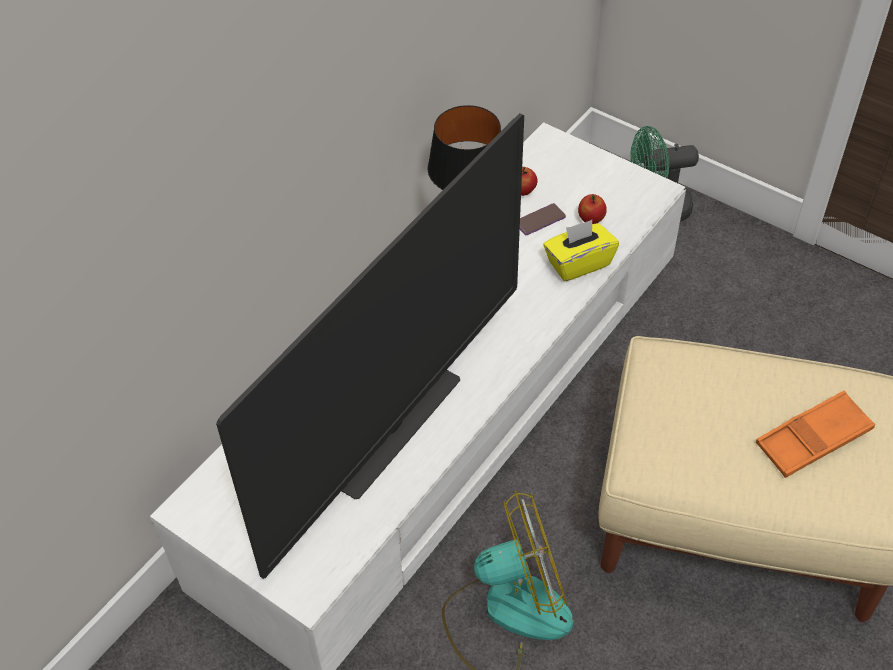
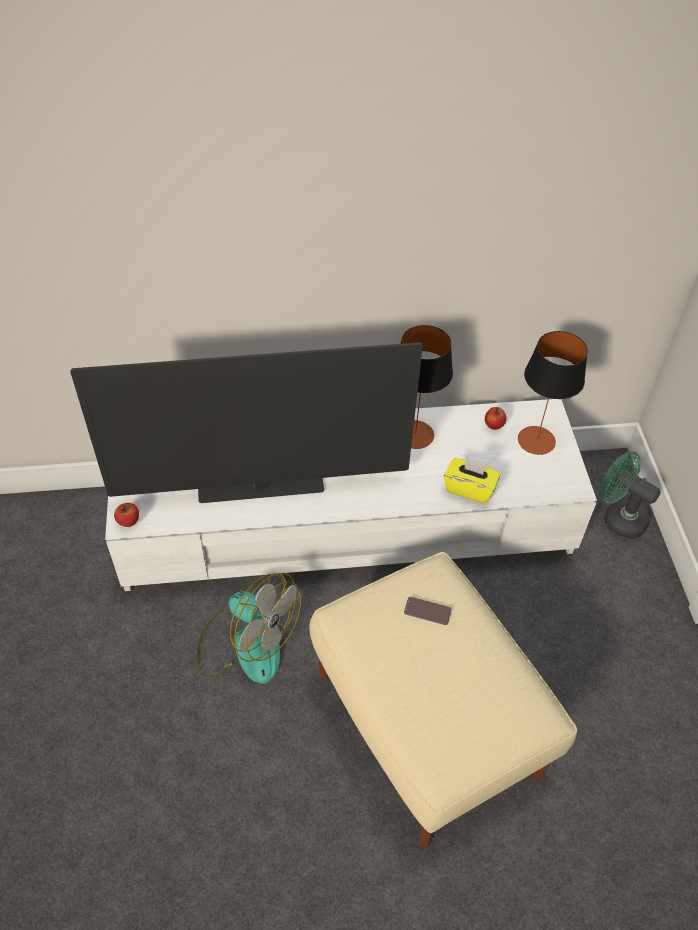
camera: 45 degrees right, 0 degrees up
(539, 220) = (481, 448): phone -> phone (427, 611)
(574, 175) = (536, 440): none -> table lamp
(591, 219) = (511, 472): apple -> apple (128, 522)
(813, 439) = (452, 692): orange tray -> none

